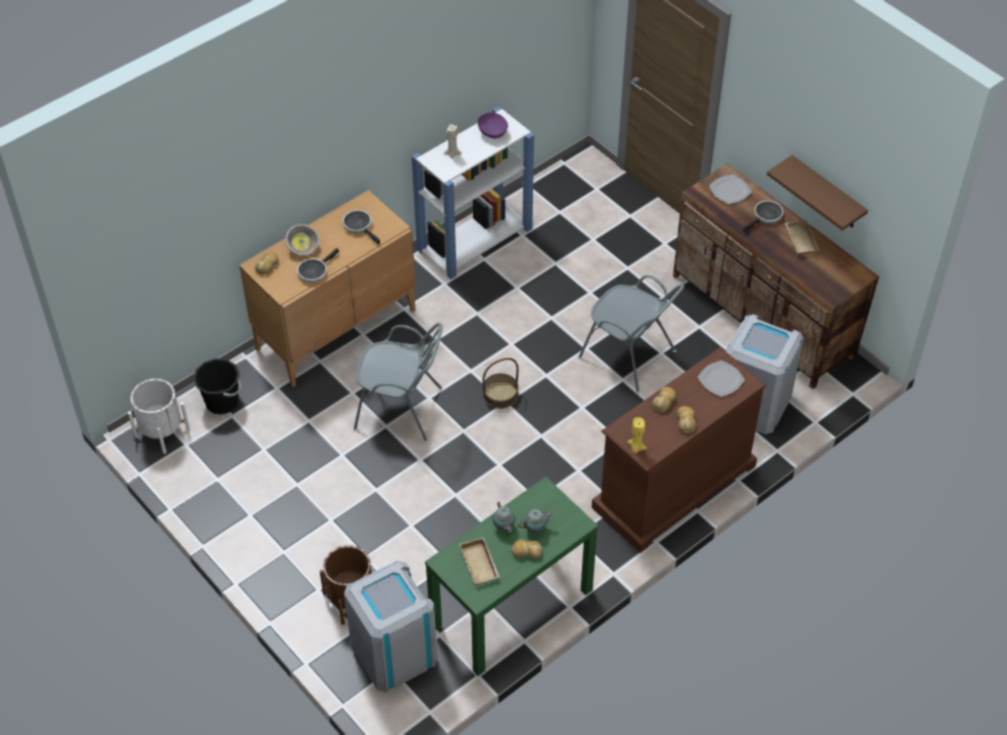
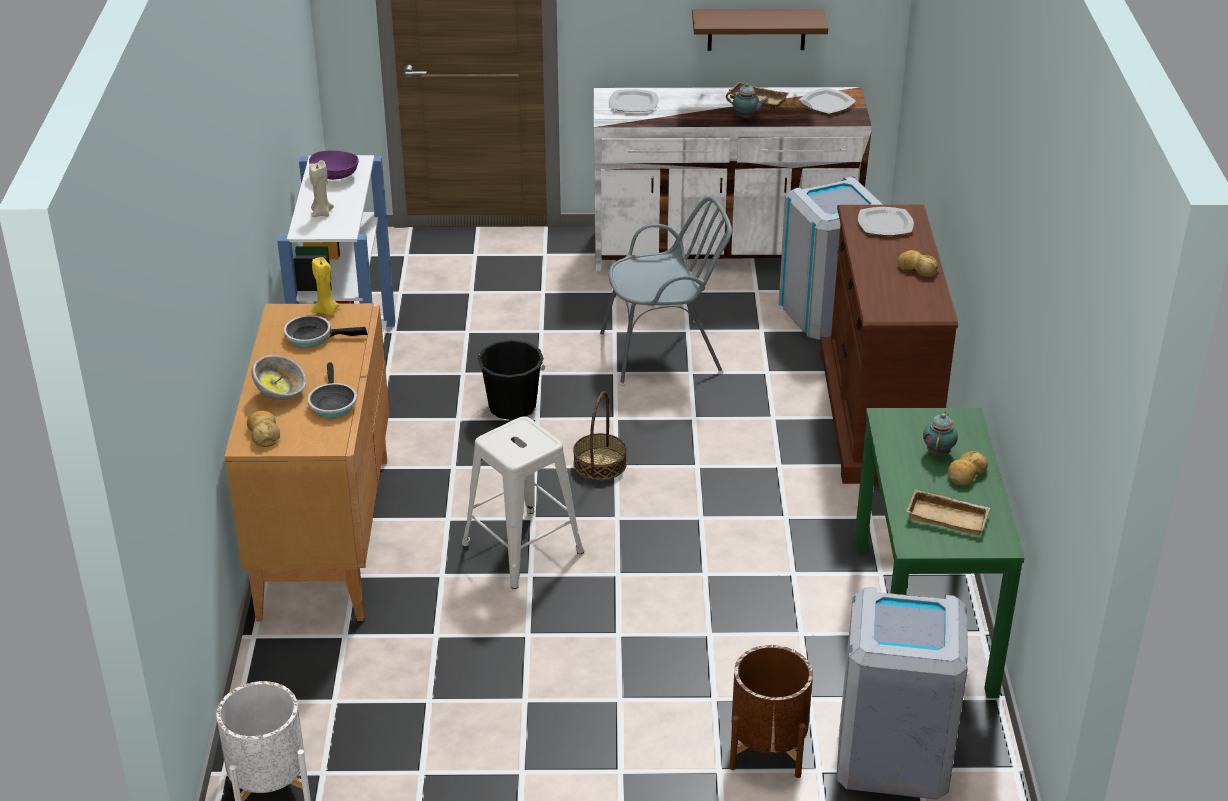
camera: 50 degrees left, 15 degrees down
(222, 402) = (298, 698): black bucket -> black bucket (512, 407)
(402, 410) = (523, 548): grey chair -> white stool
(504, 527) = (910, 473): teapot -> teapot (746, 118)
(636, 447) = (917, 314): yellow candle -> yellow candle (326, 311)
(664, 401) = (872, 268): bread -> none
(762, 318) = (725, 251): brown cabinet -> white cabinet
(766, 217) = (698, 102): frying pan -> none
(837, 273) = (827, 103): none -> plate

